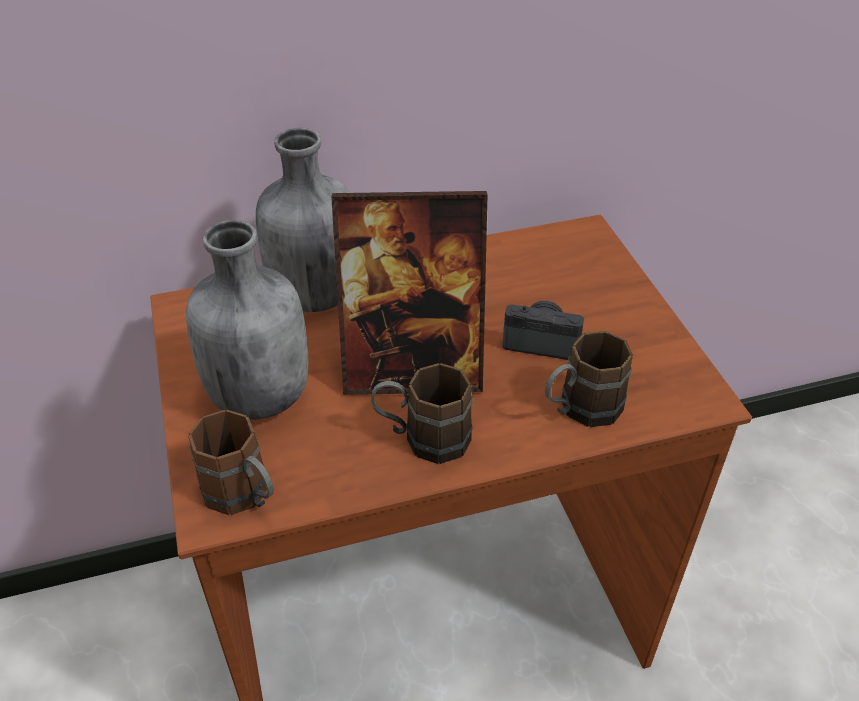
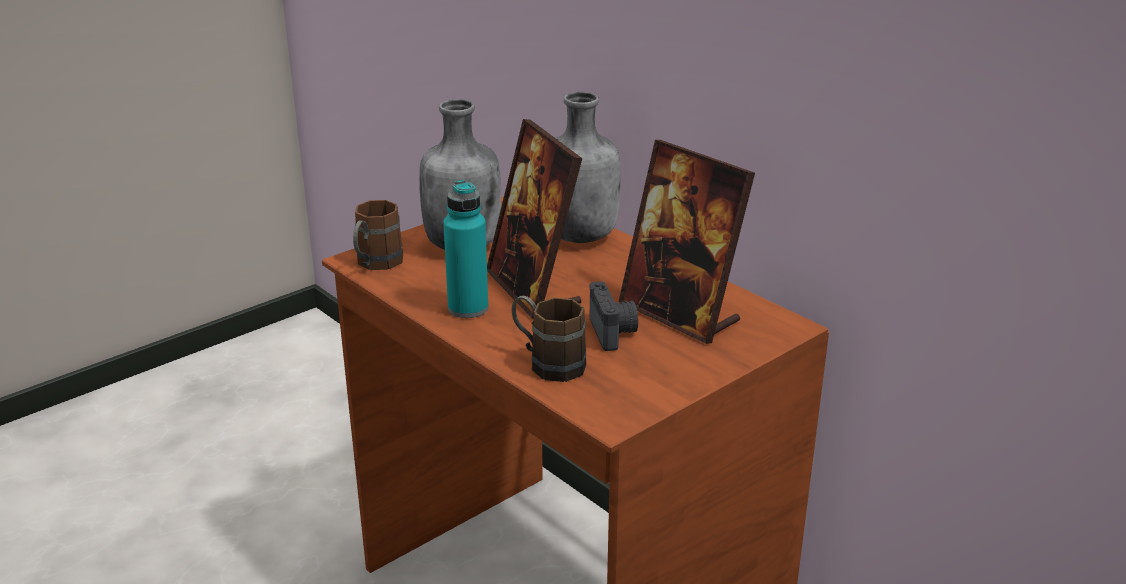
camera: 65 degrees right, 15 degrees down
(422, 438) = (468, 308): brown mug -> turquoise bottle
(530, 286) = (680, 314): none -> picture frame

